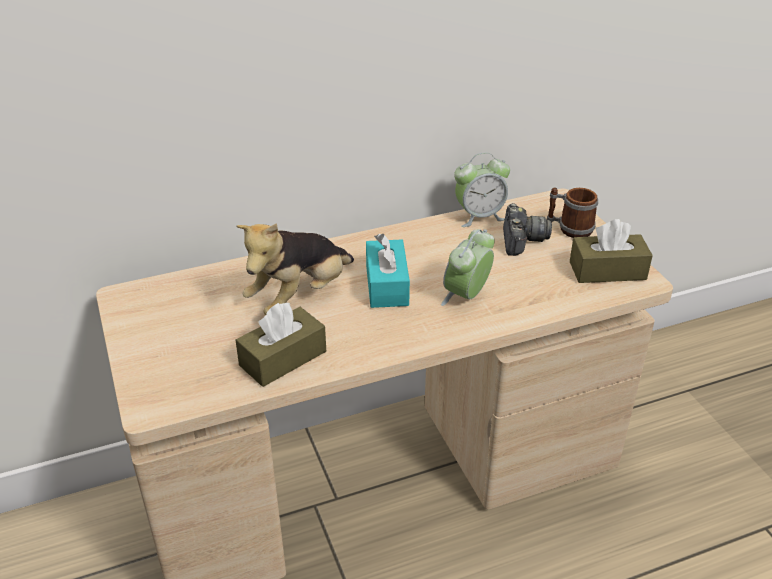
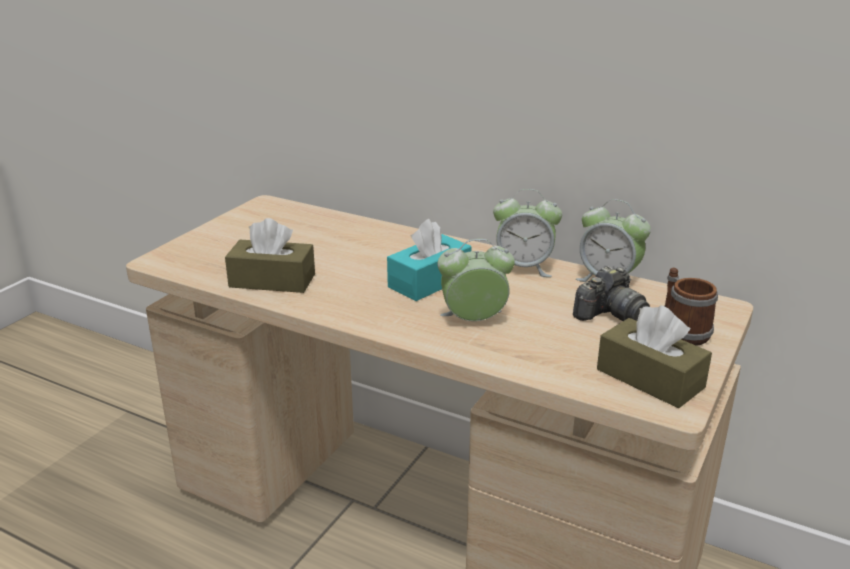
camera: 50 degrees right, 10 degrees down
(300, 297) = (357, 256): plush toy -> none
(420, 237) = (524, 268): none -> alarm clock

